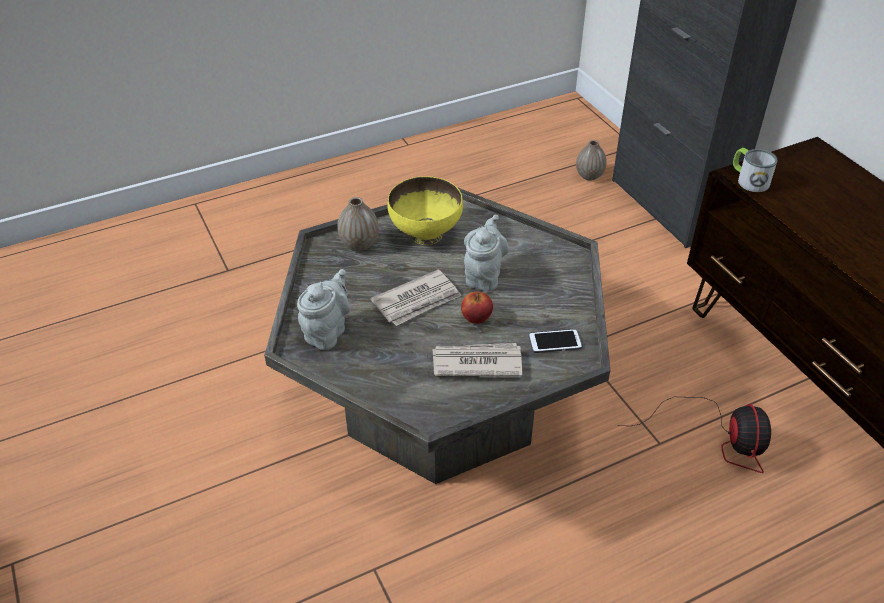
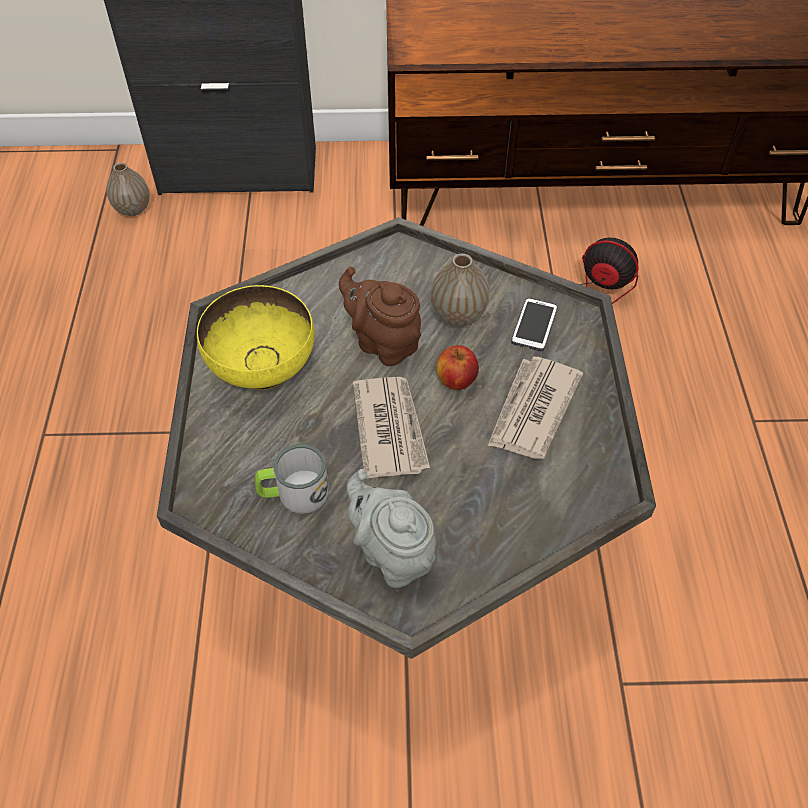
camera: 65 degrees left, 10 degrees up
(359, 244) = (231, 453): vase -> vase (458, 315)
(484, 275) = (383, 343): grey teapot -> brown teapot
(748, 180) = (423, 52): mug -> mug (294, 493)

